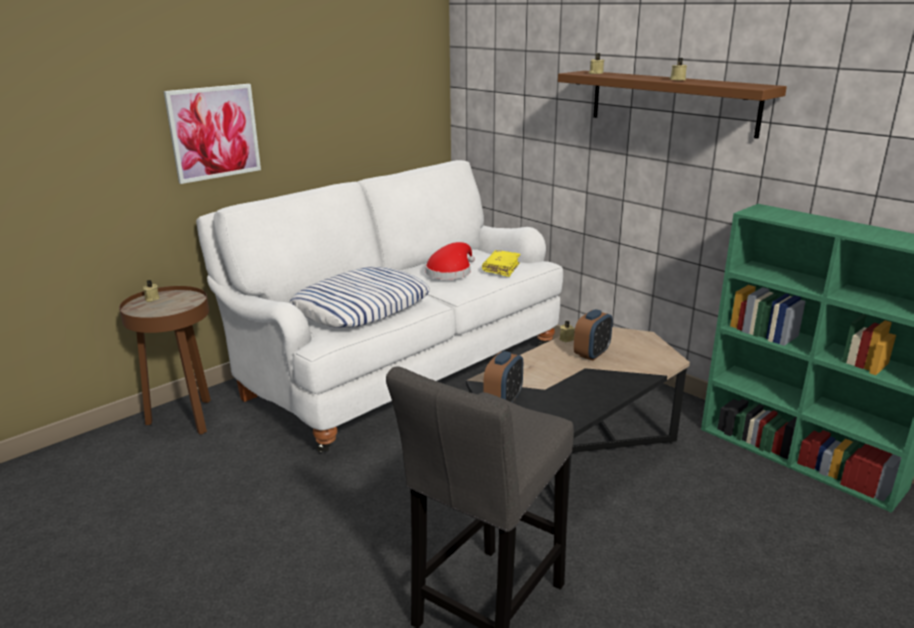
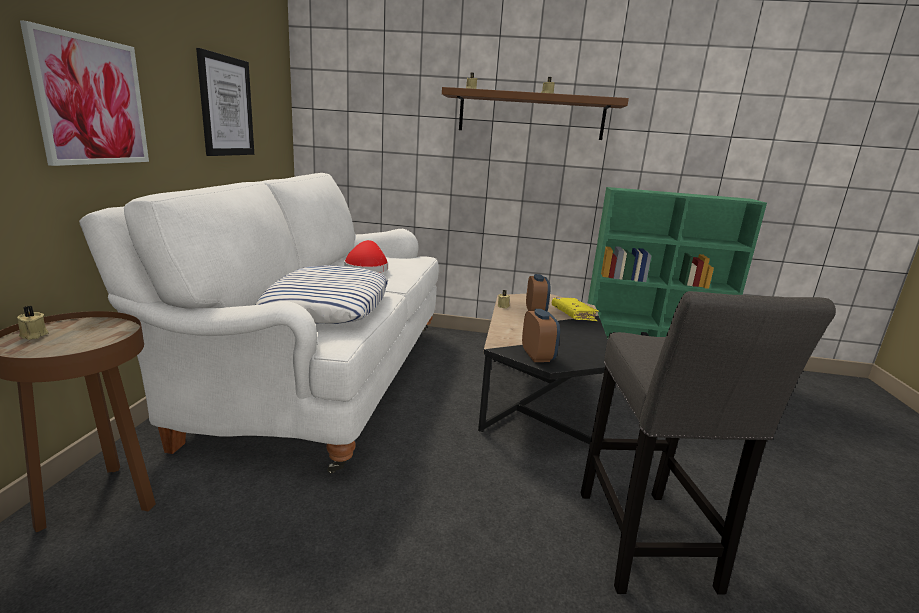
camera: 40 degrees left, 5 degrees down
(352, 107) = (226, 106): none -> picture
(501, 268) = (404, 262): yellow book -> yellow book (573, 315)

